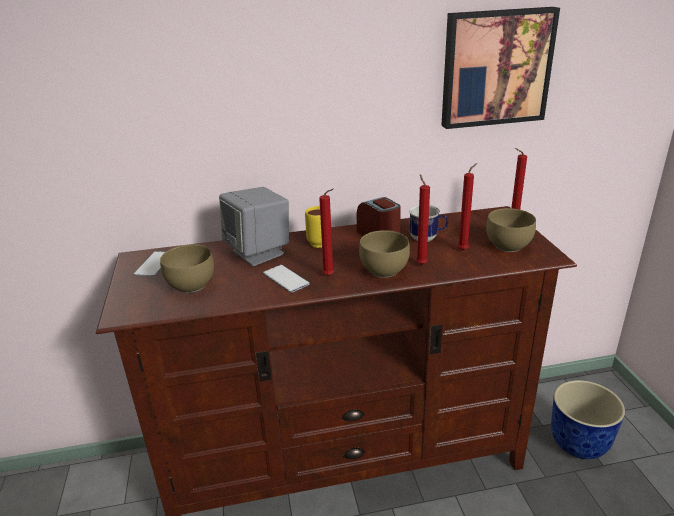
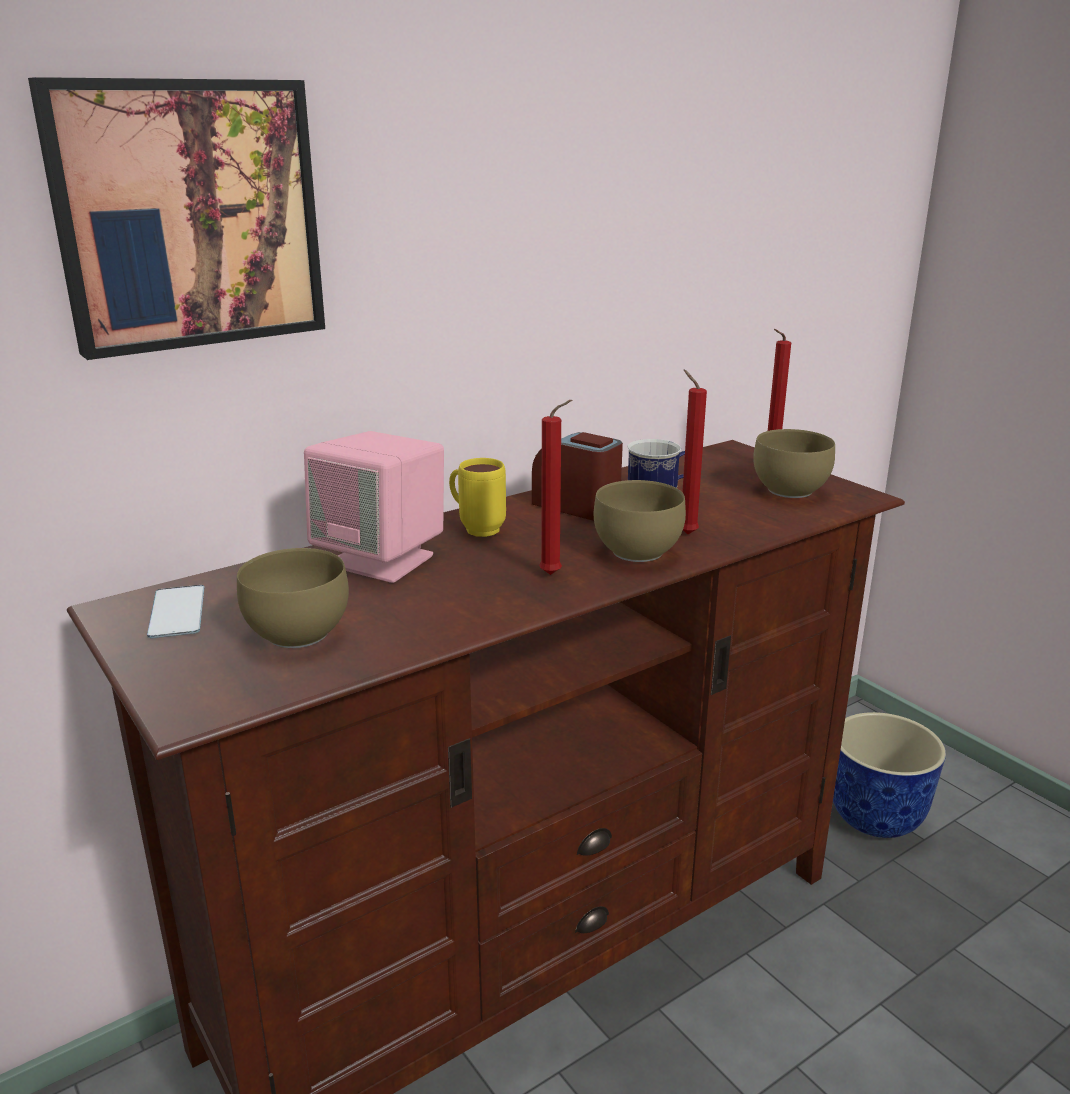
camera: 25 degrees left, 5 degrees down
(259, 252) = (382, 560): grey speaker -> pink speaker
(286, 279) = (478, 592): phone -> none
(464, 250) = (731, 504): red candle -> none
(495, 67) = (707, 207): picture -> picture (187, 215)

